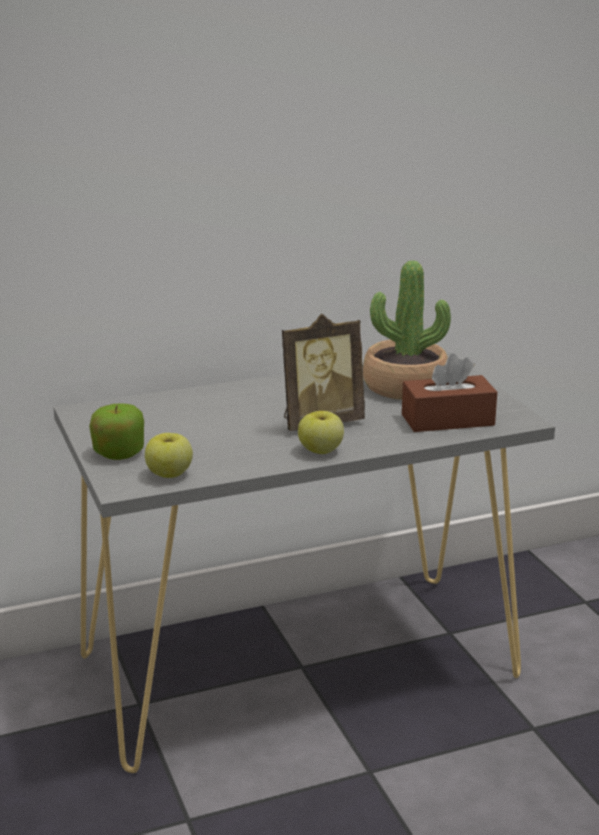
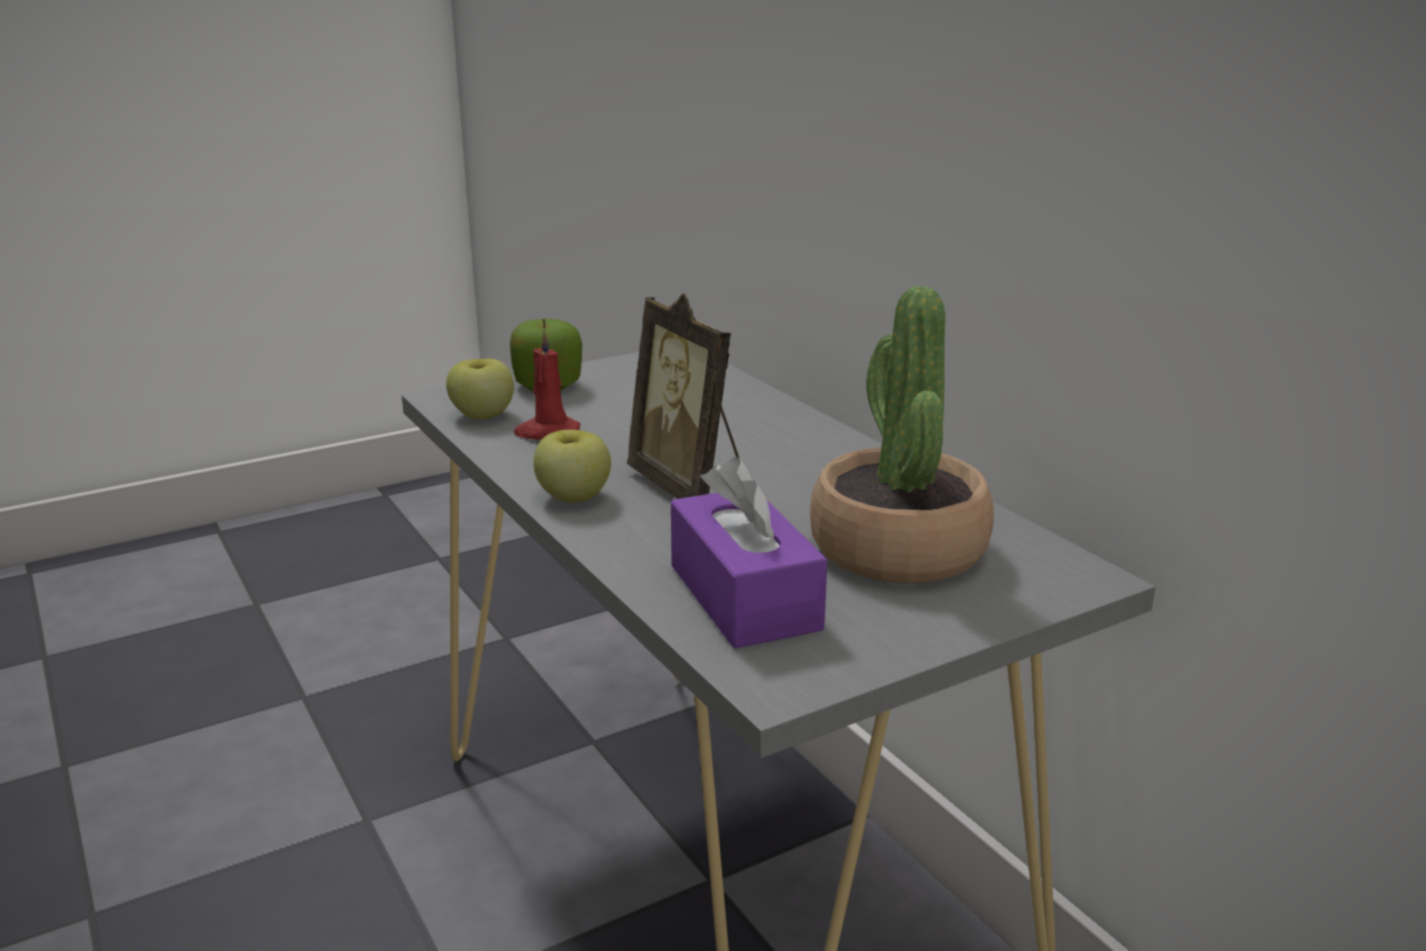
camera: 80 degrees right, 0 degrees up
(213, 455) = (546, 432): none -> red candle
(447, 420) = (744, 597): brown tissue box -> purple tissue box

